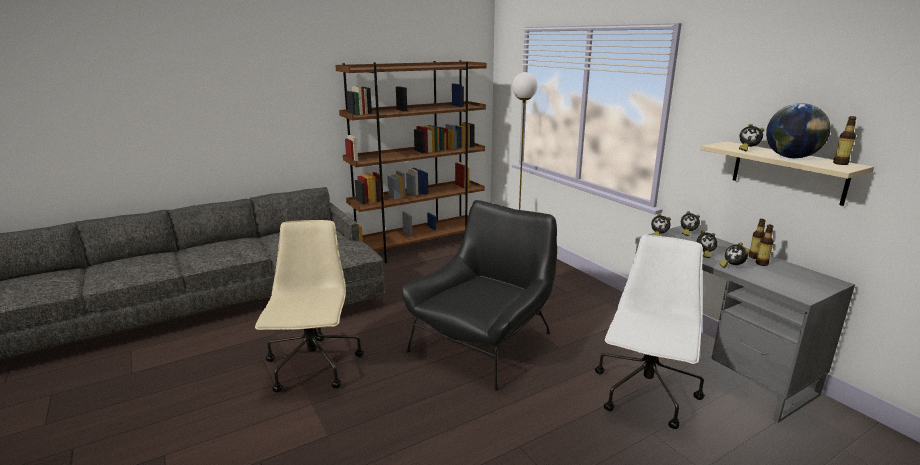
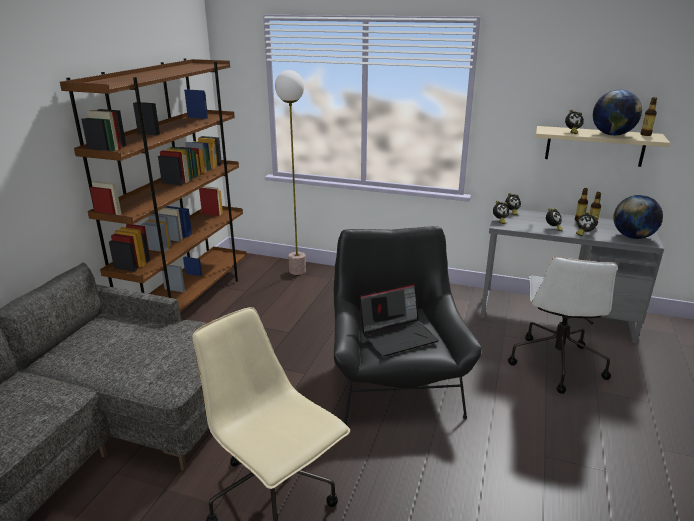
camera: 40 degrees left, 5 degrees up
(471, 296) = (398, 335): none -> laptop
(645, 395) = (556, 362): white office chair -> white office chair turned 150 degrees counterclockwise
(790, 286) = (633, 237): none -> globe

